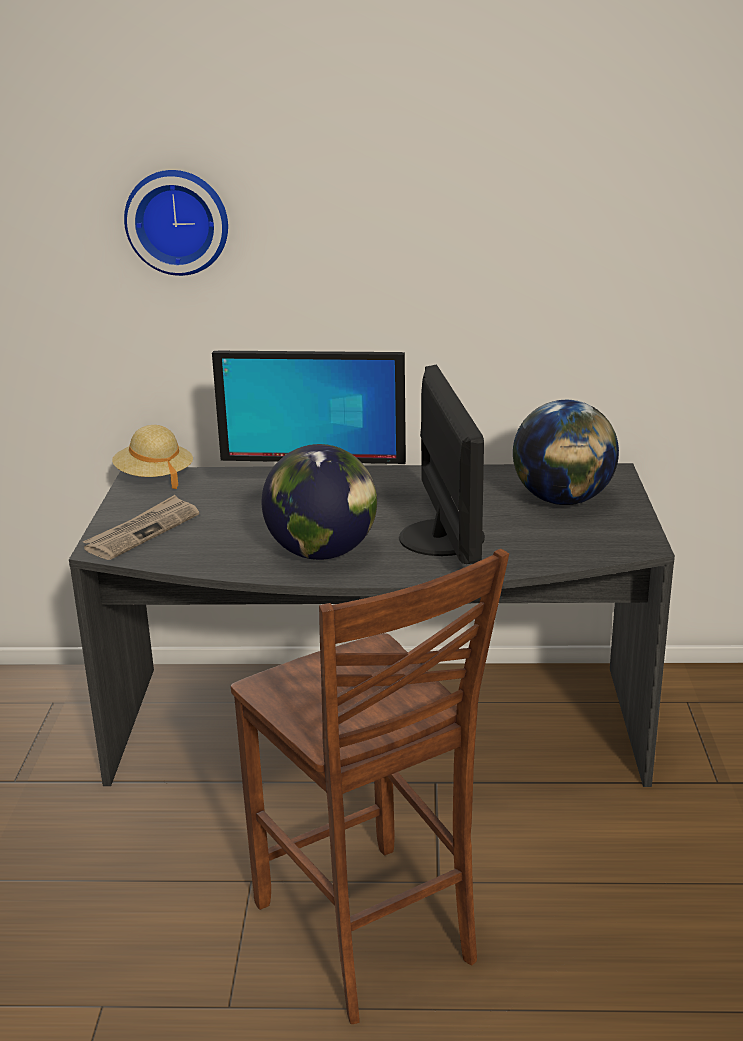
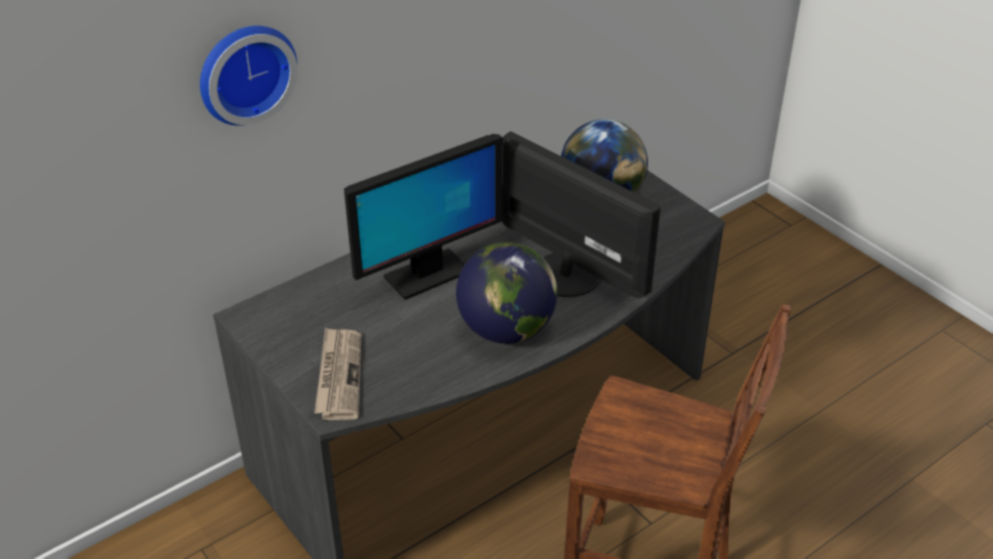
camera: 40 degrees left, 15 degrees up
(154, 477) = (261, 313): beige hat -> none

